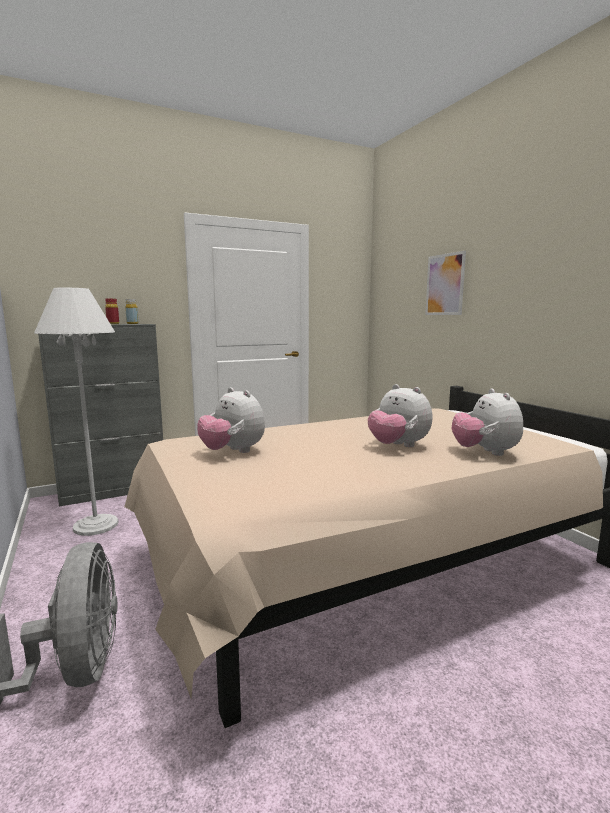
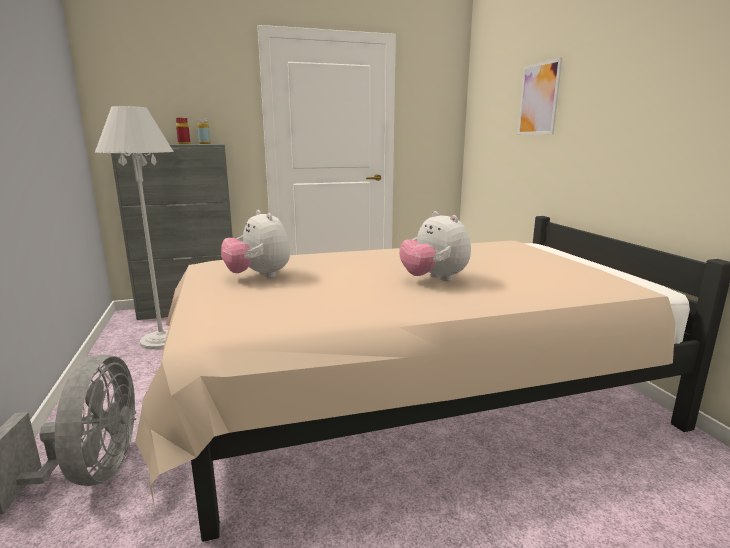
camera: 10 degrees right, 5 degrees up
(485, 452) = (528, 291): plush toy -> none

